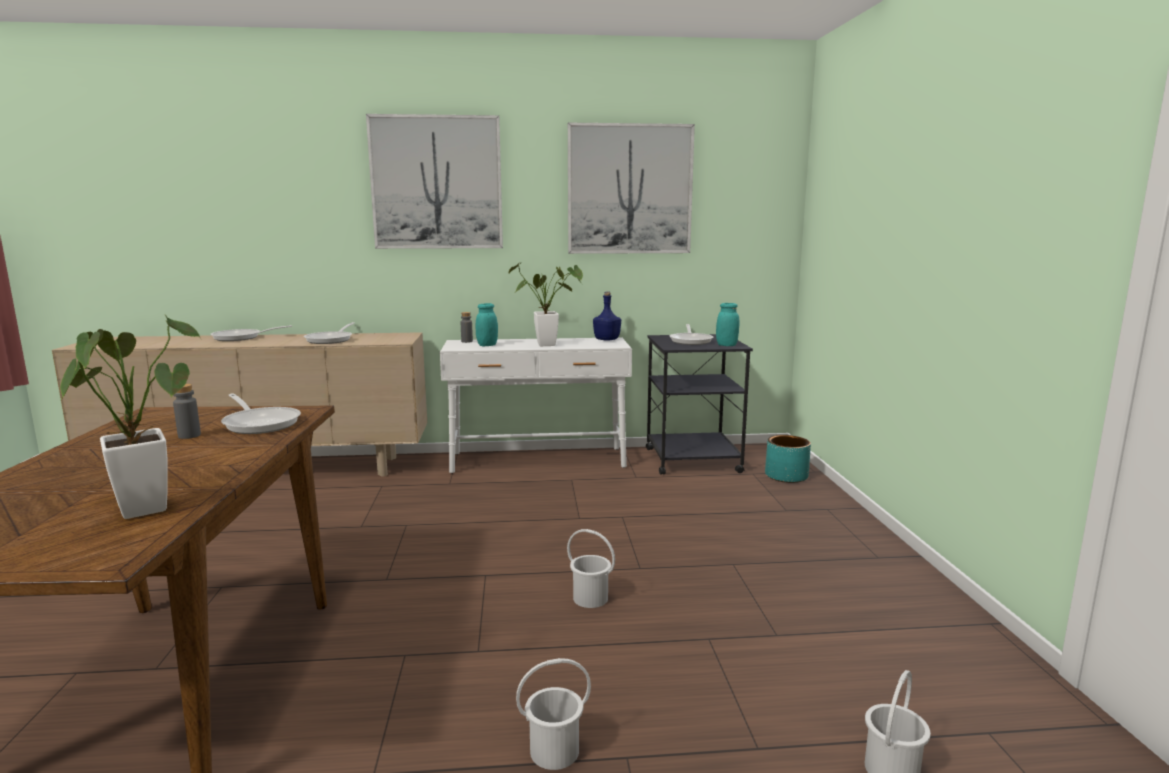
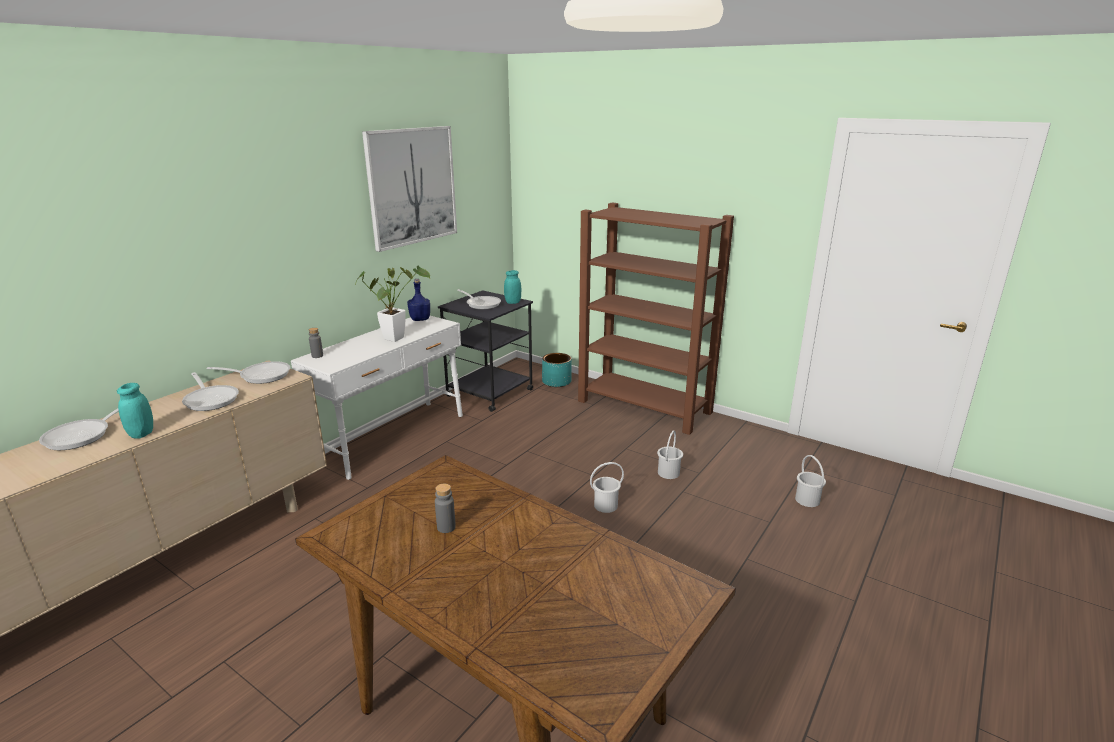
camera: 50 degrees left, 10 degrees up
(143, 505) = (608, 568): potted plant -> none
(260, 423) = (455, 492): frying pan -> frying pan (261, 375)
(437, 183) = (257, 204): picture -> none
(487, 345) = (350, 354): turquoise jar -> turquoise jar (142, 434)
(555, 751) = (725, 577): white bucket -> white bucket (669, 473)
(852, 538) = (644, 407): none -> brown bookcase

